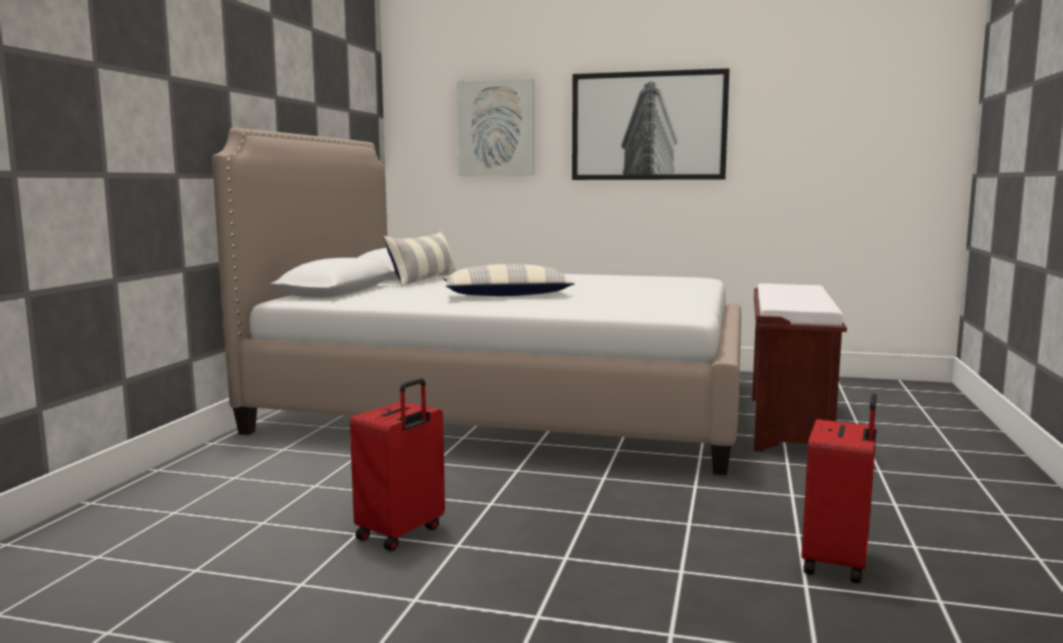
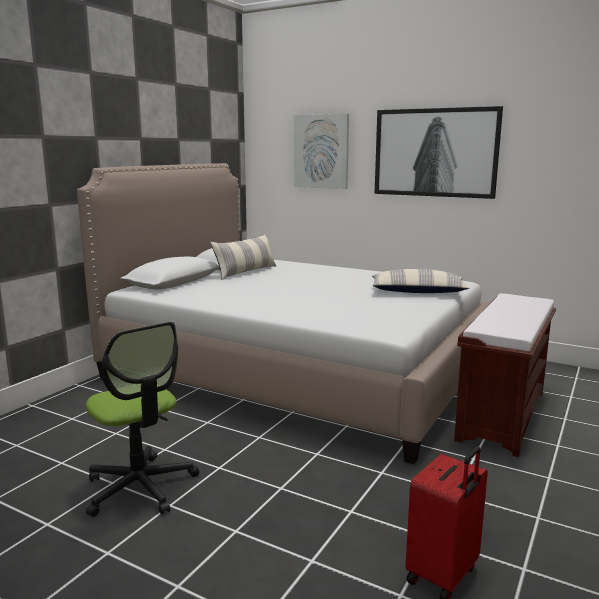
camera: 15 degrees right, 5 degrees up
(401, 533) = (140, 487): red suitcase -> office chair
(507, 295) = (281, 297): pillow -> pillow (417, 292)

